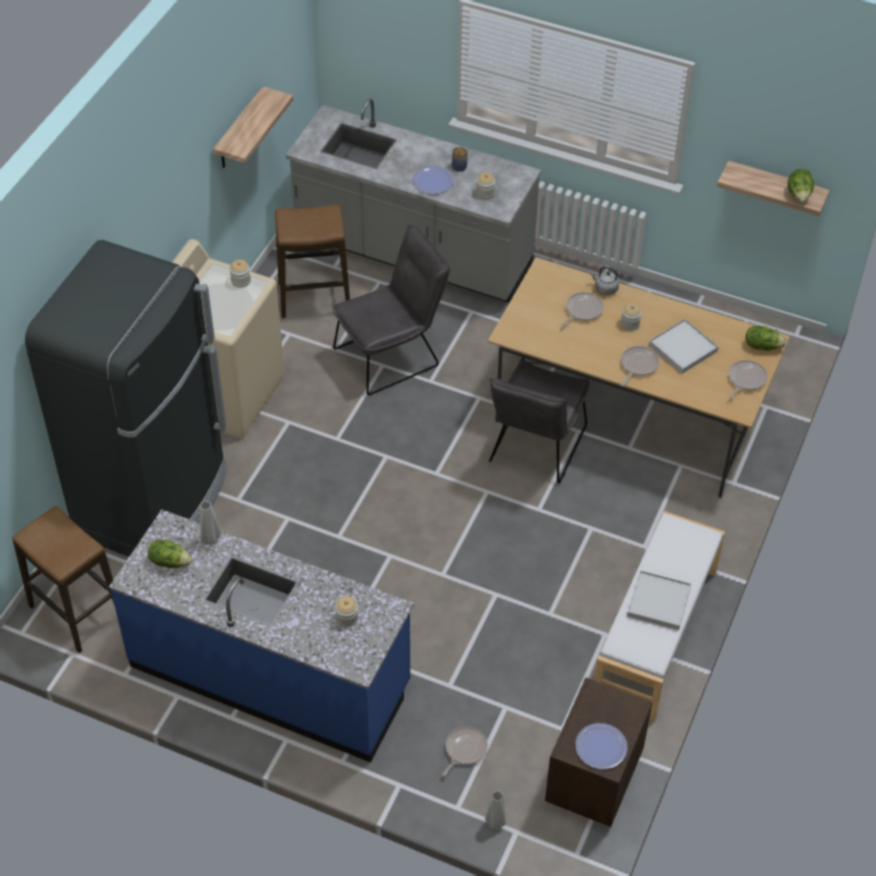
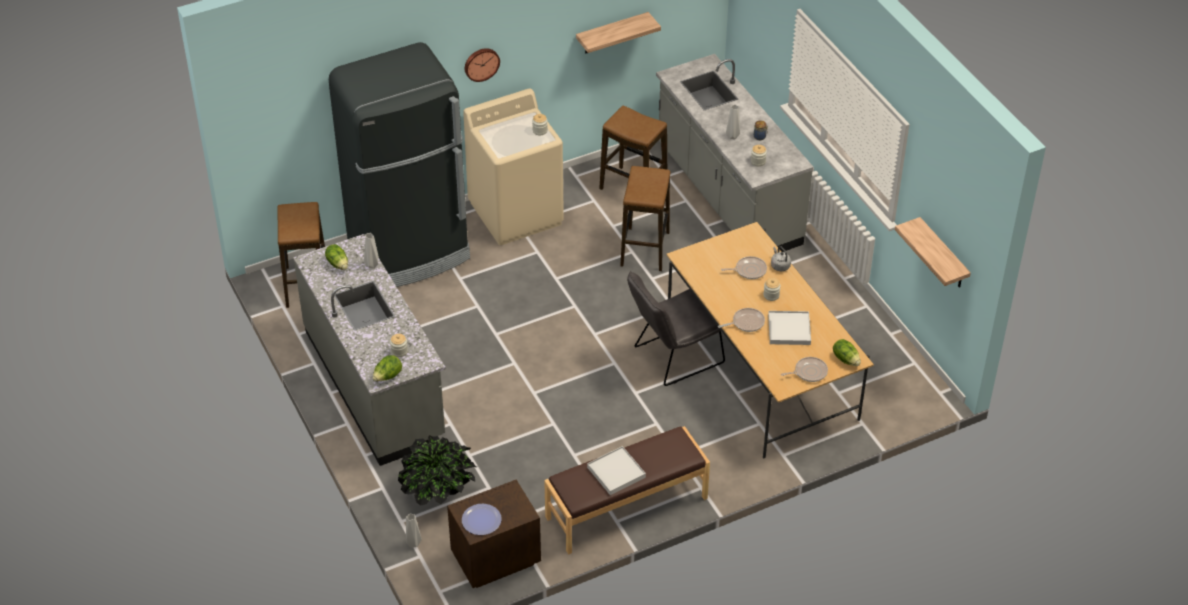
camera: 40 degrees right, 5 degrees down
(145, 235) = (481, 63): none -> wall clock
(270, 675) = (375, 384): blue counter -> grey counter
(392, 355) = (645, 249): grey chair -> stool
(433, 181) = (732, 136): plate -> grey vase
(464, 750) = (439, 494): frying pan -> potted plant
(656, 634) = (627, 508): white bench -> brown bench
(799, 195) = (942, 264): lettuce -> lettuce (387, 377)

